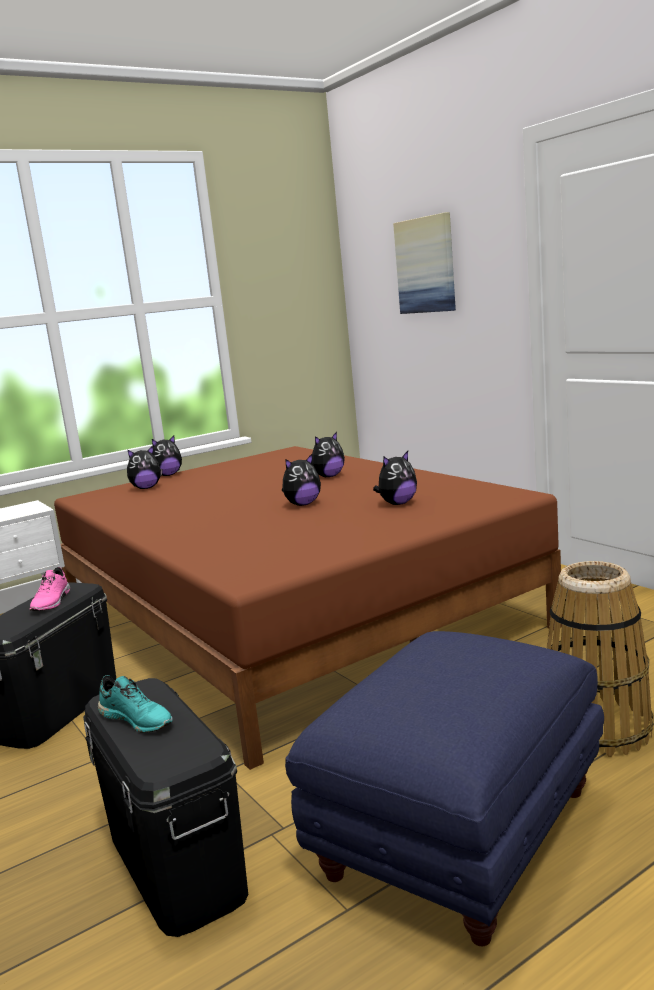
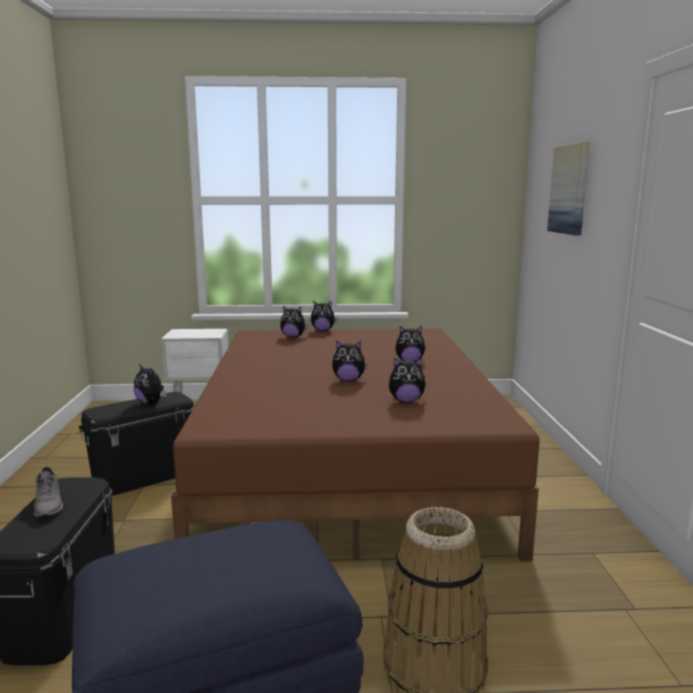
camera: 30 degrees right, 0 degrees up
(52, 602) = (151, 403): pink shoe -> plush toy
(137, 719) = (49, 504): turquoise shoe -> grey shoe

